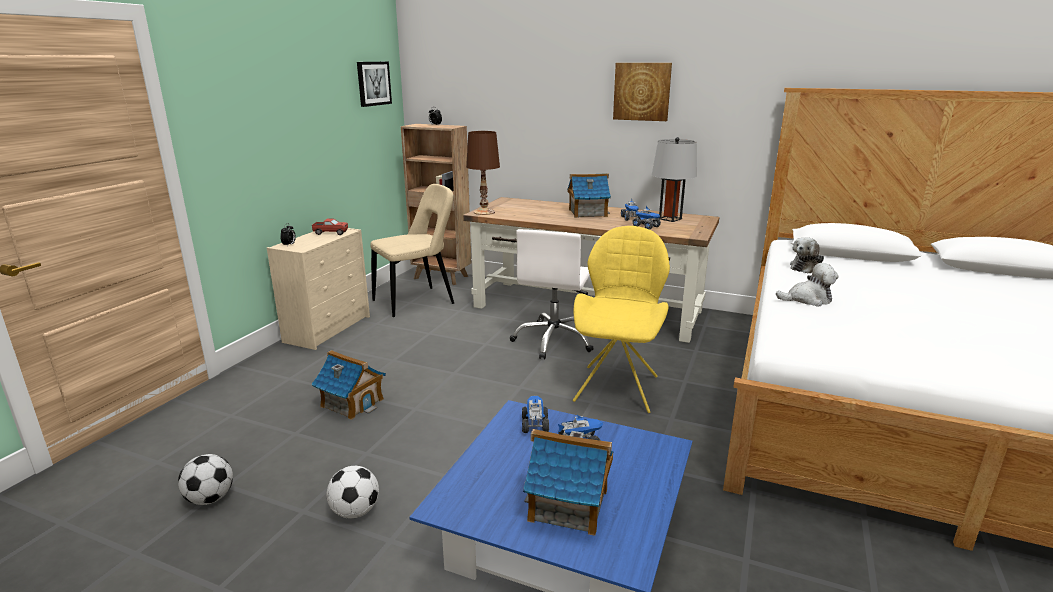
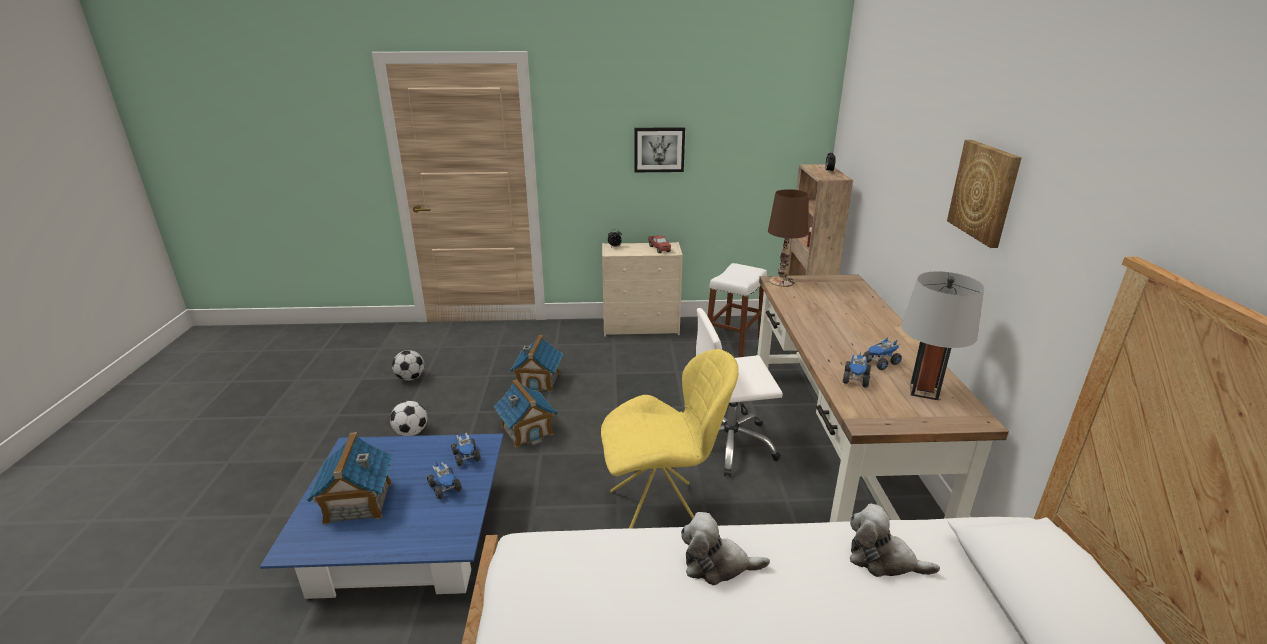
camera: 65 degrees right, 5 degrees up
(373, 83) = (783, 115): picture -> picture (659, 149)
(417, 301) = (733, 343): beige chair -> white stool
(534, 425) = (467, 457): toy truck -> toy truck turned 90 degrees clockwise
(587, 213) = (864, 332): toy house -> toy house (527, 430)
(807, 299) = (717, 565): plush toy -> plush toy turned 120 degrees clockwise

